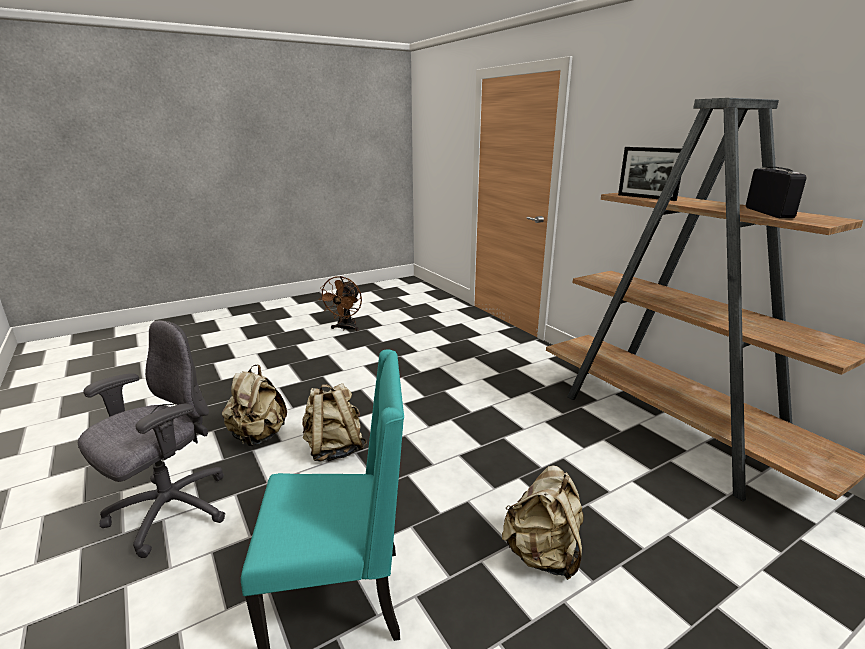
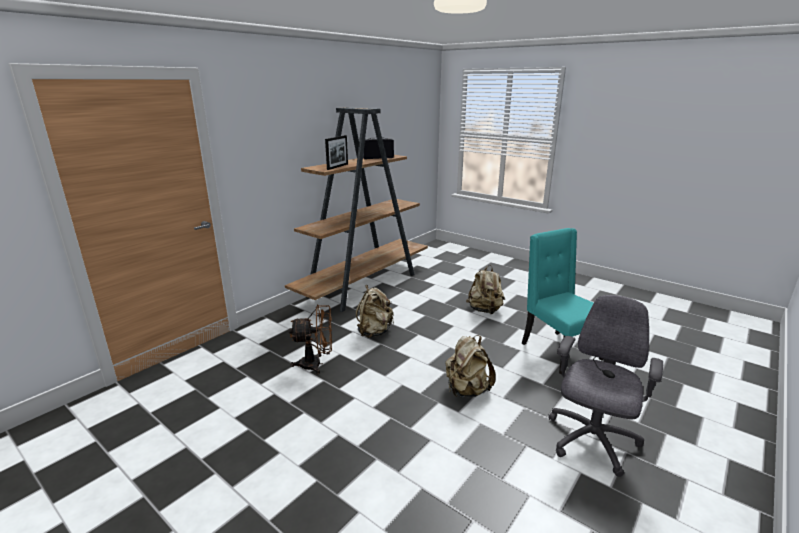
camera: 110 degrees left, 0 degrees up
(168, 511) = (591, 441): grey office chair -> grey office chair turned 105 degrees clockwise
(258, 436) = (485, 440): beige backpack -> beige backpack (374, 332)
(345, 328) = (198, 485): brown fan -> brown fan (316, 364)

